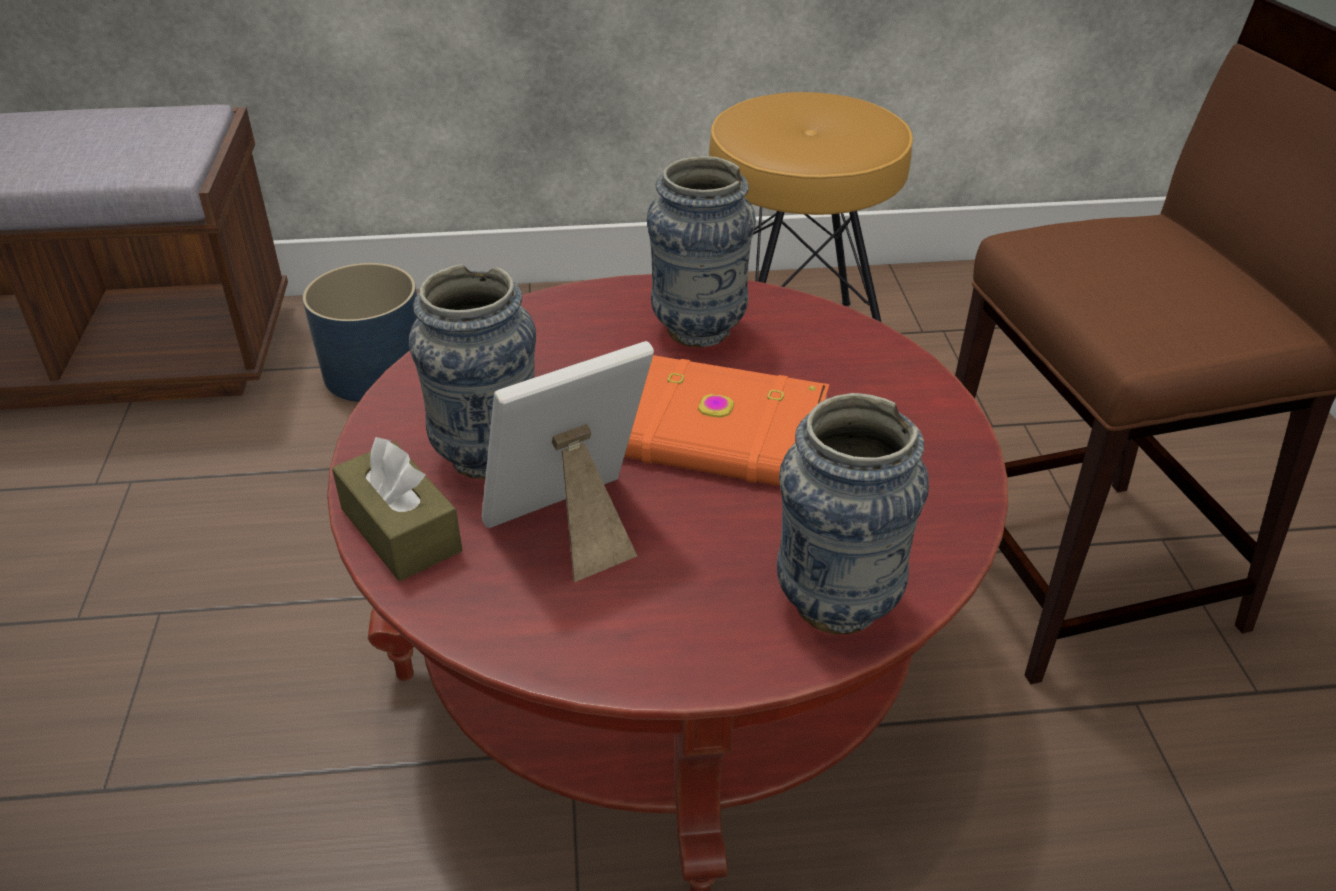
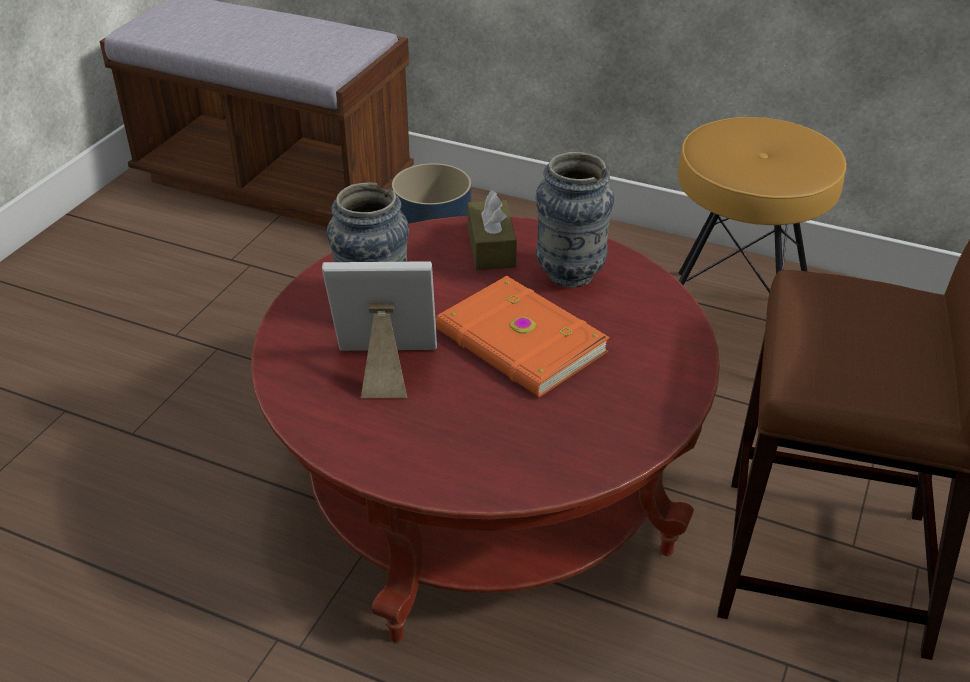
camera: 30 degrees right, 0 degrees up
(401, 530) = (294, 334): brown tissue box -> brown tissue box (491, 248)
(837, 604) = (497, 470): vase -> none

